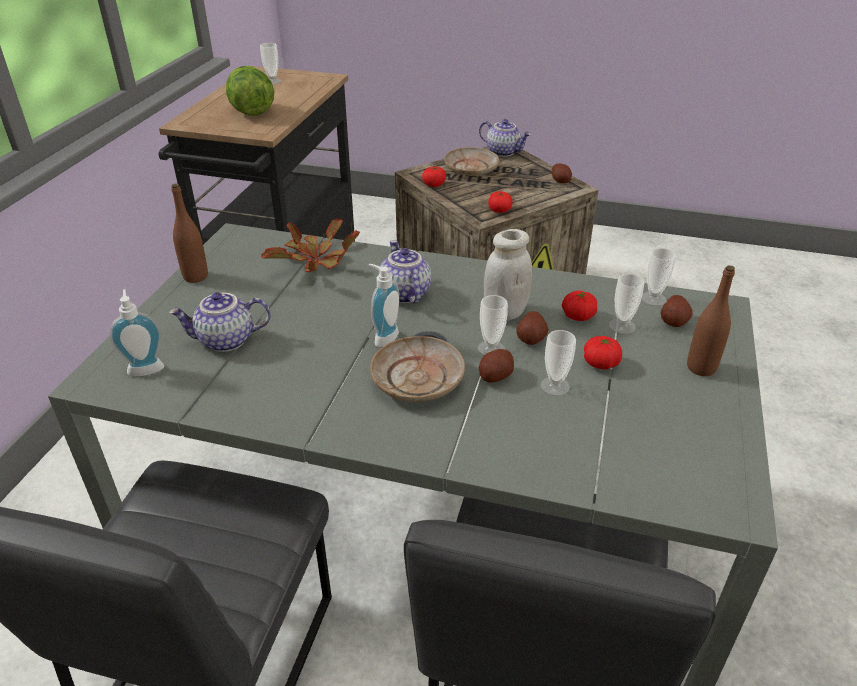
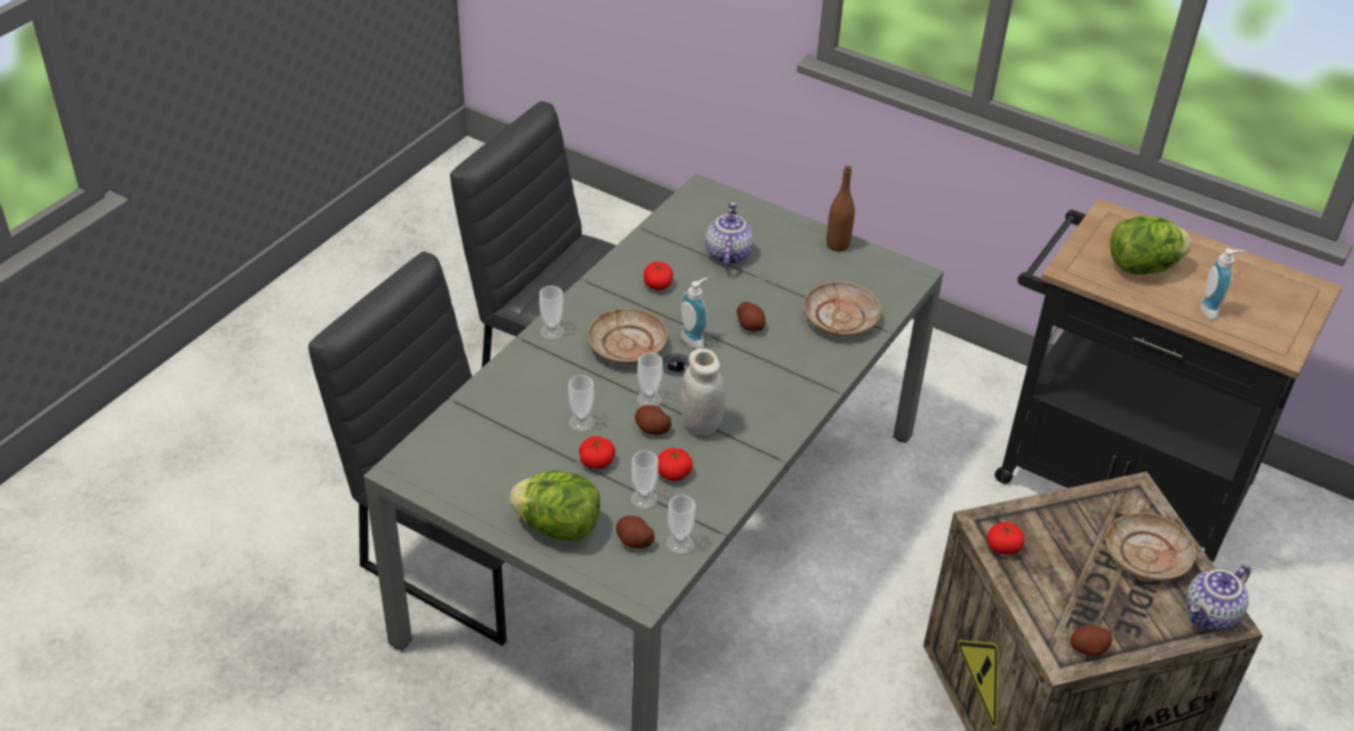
camera: 105 degrees right, 5 degrees up
(145, 367) = (709, 214): soap dispenser -> soap dispenser (1212, 310)
(272, 81) = (1265, 297): cup -> cup (552, 331)
(314, 261) = (841, 318): potted plant -> beige plate
(403, 294) = (759, 365): teapot -> none
(434, 184) = (1096, 501): tomato -> tomato (657, 285)
(495, 376) = (611, 391): potato -> potato (750, 326)
(701, 368) = (558, 527): brown bottle -> lettuce

